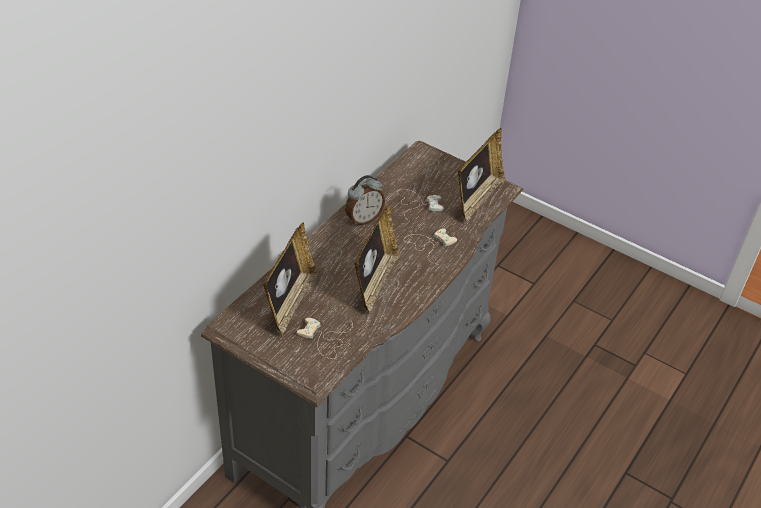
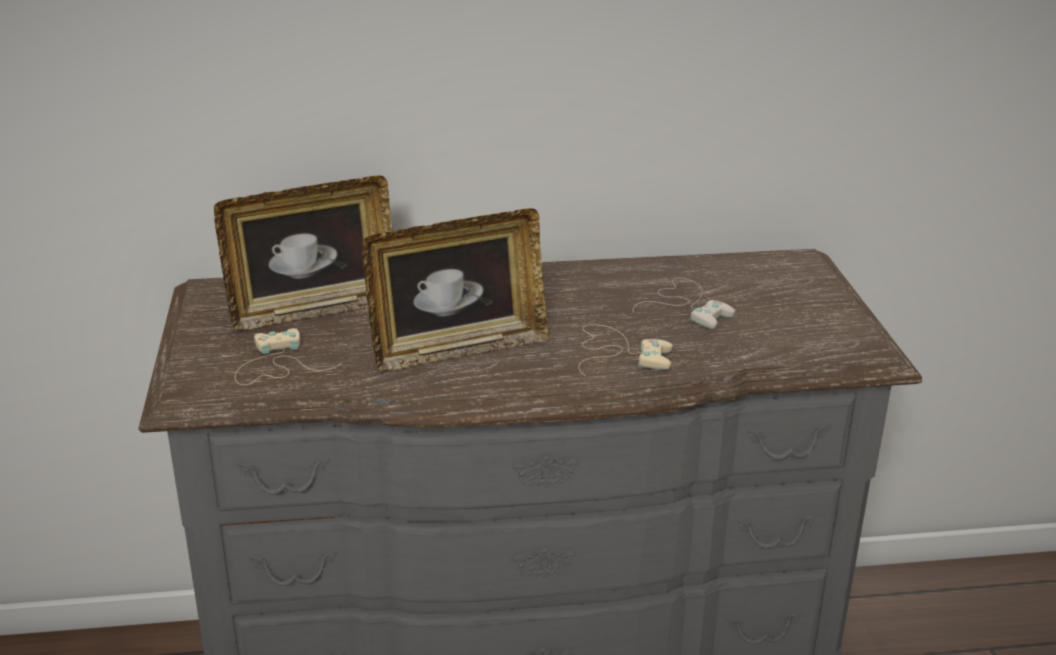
camera: 50 degrees right, 15 degrees down
(363, 219) = (573, 284): alarm clock -> none
(477, 198) = (801, 343): picture frame -> none

